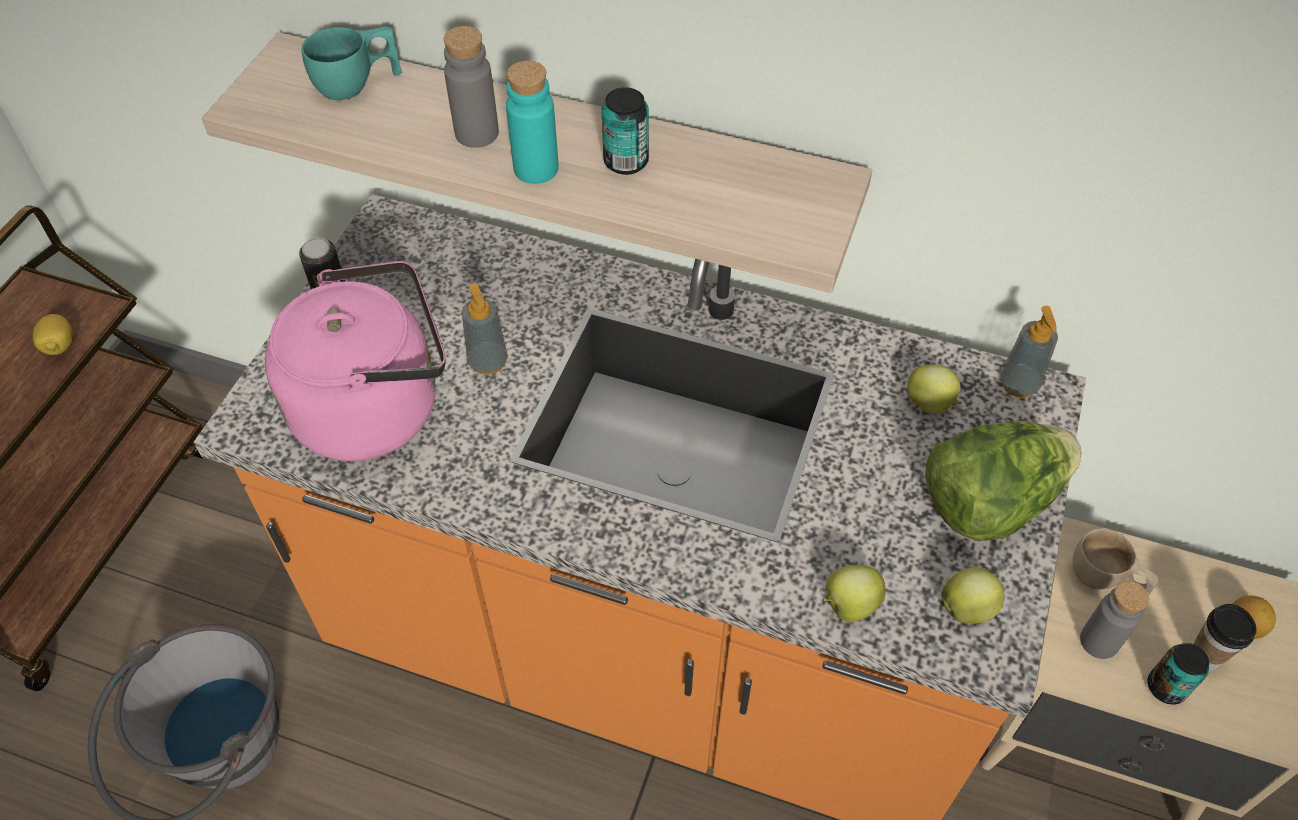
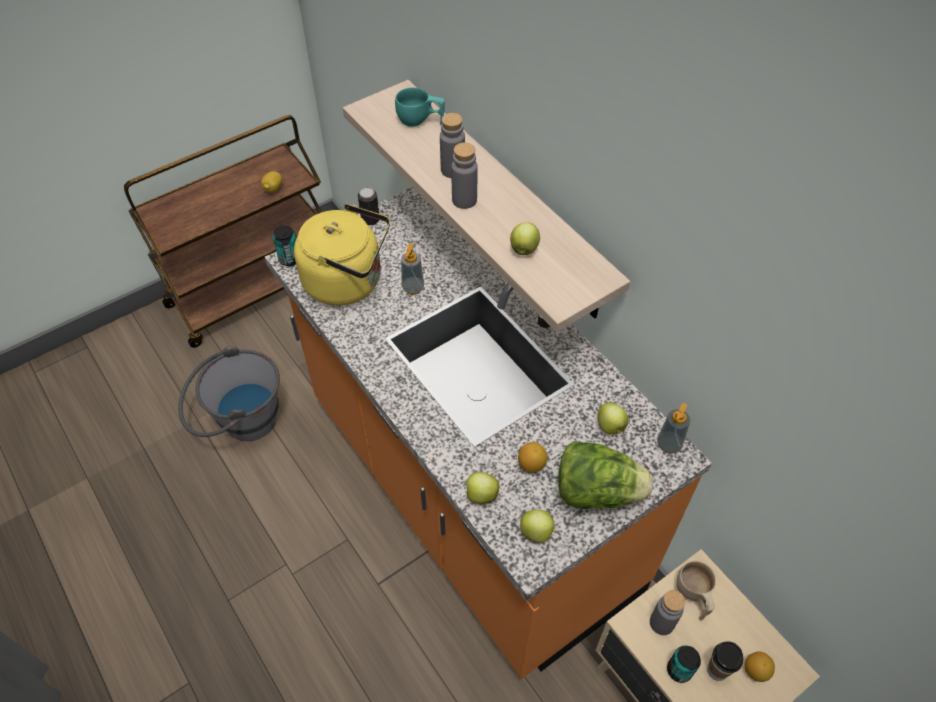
camera: 35 degrees right, 0 degrees up
(376, 406) = (348, 282): pink kettle -> yellow kettle
(536, 168) = (464, 200): turquoise bottle -> grey bottle
(626, 162) = (509, 217): can -> can (290, 259)
(690, 196) = (524, 249): none -> apple
(877, 518) = (531, 464): none -> lemon

